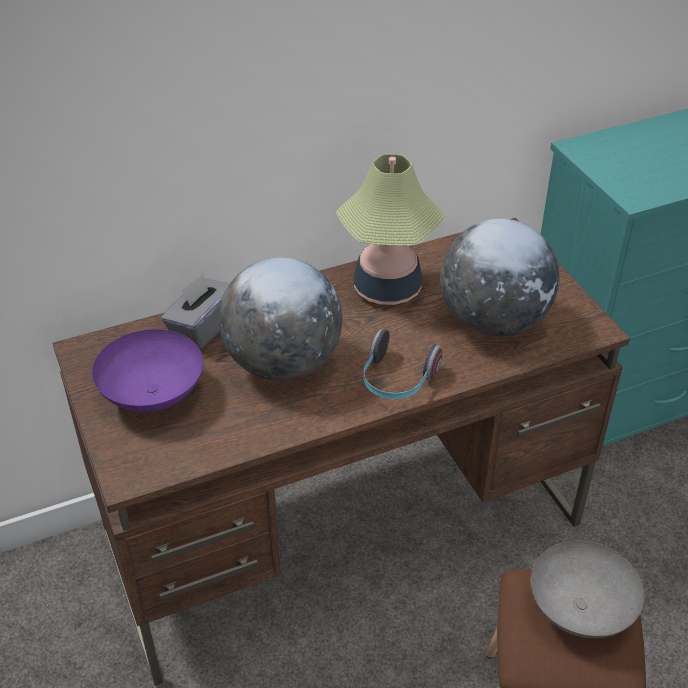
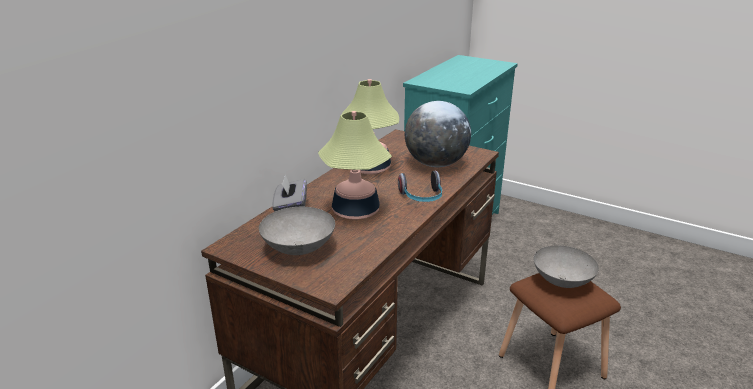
camera: 35 degrees left, 15 degrees down
(153, 393) = (298, 248): purple bowl -> grey bowl
(282, 363) = (355, 211): globe -> table lamp

